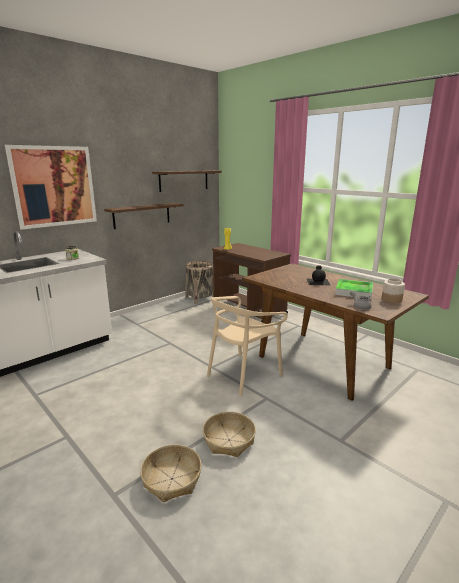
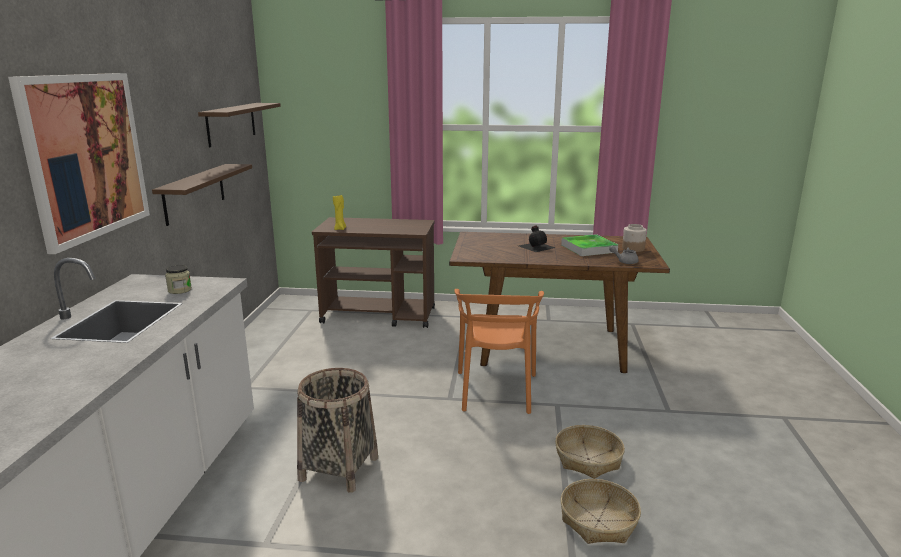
camera: 40 degrees left, 0 degrees up
(200, 298) = (283, 321): basket -> basket (339, 468)
(243, 374) = (496, 391): beige chair -> orange chair

